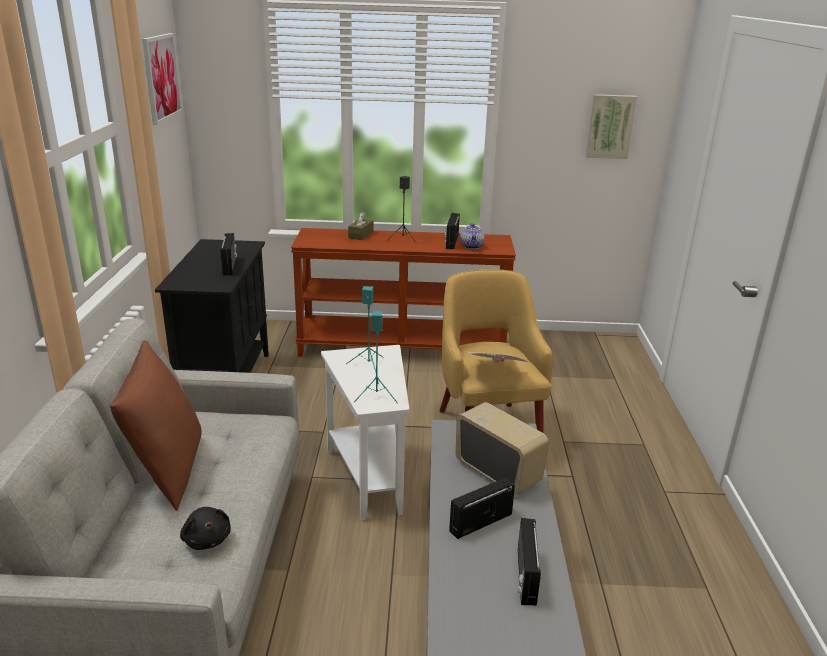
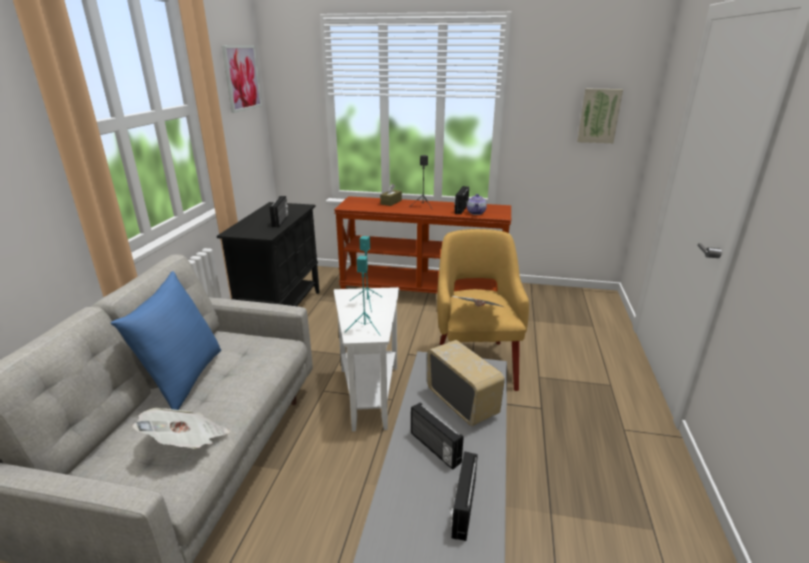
camera: 10 degrees right, 0 degrees up
(167, 470) = (184, 379): brown pillow -> blue pillow
(207, 539) = (187, 443): black plush toy -> newspaper
(480, 522) = (434, 448): radio -> radio turned 105 degrees counterclockwise

